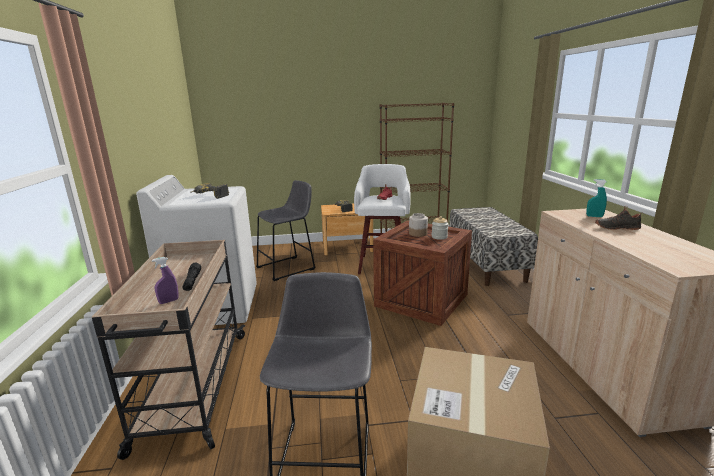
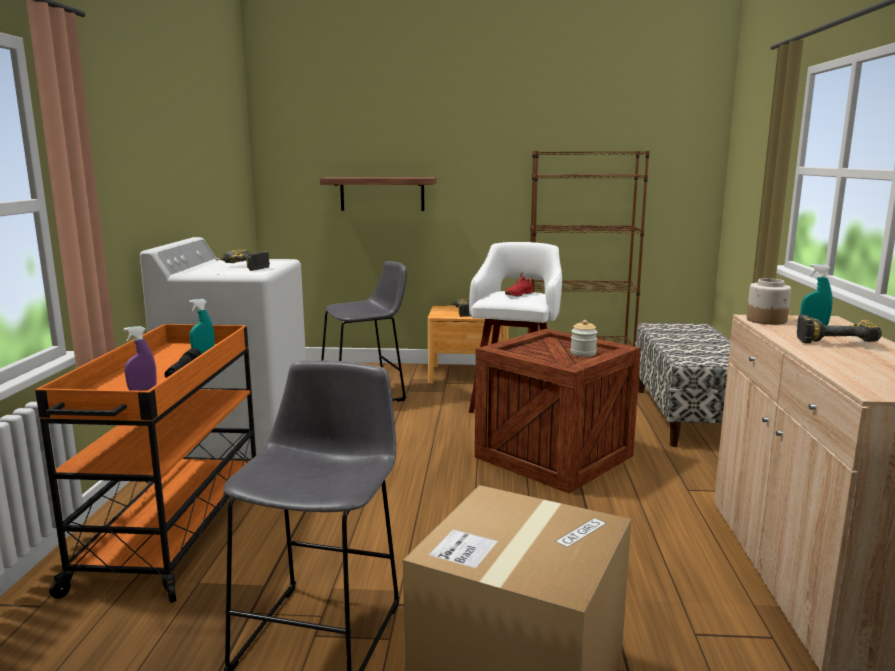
camera: 10 degrees right, 5 degrees down
(193, 387) = (174, 530): beige cart -> orange cart
(198, 262) = (203, 352): none -> turquoise spray bottle
(284, 135) = (382, 194): none -> shelf
(418, 233) = (552, 347): jar -> jar (767, 320)
(616, 227) = (834, 340): black shoe -> power drill

